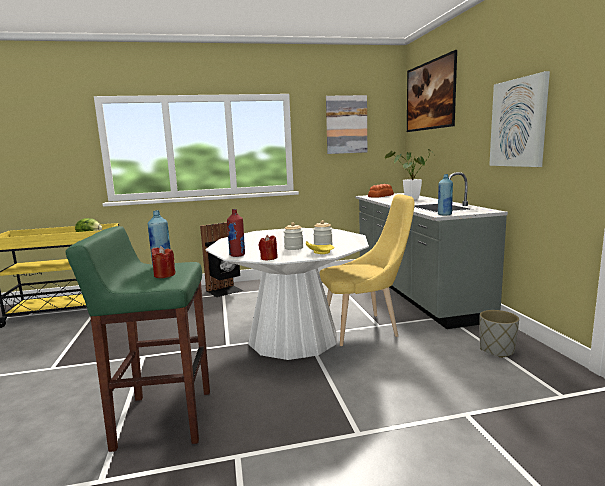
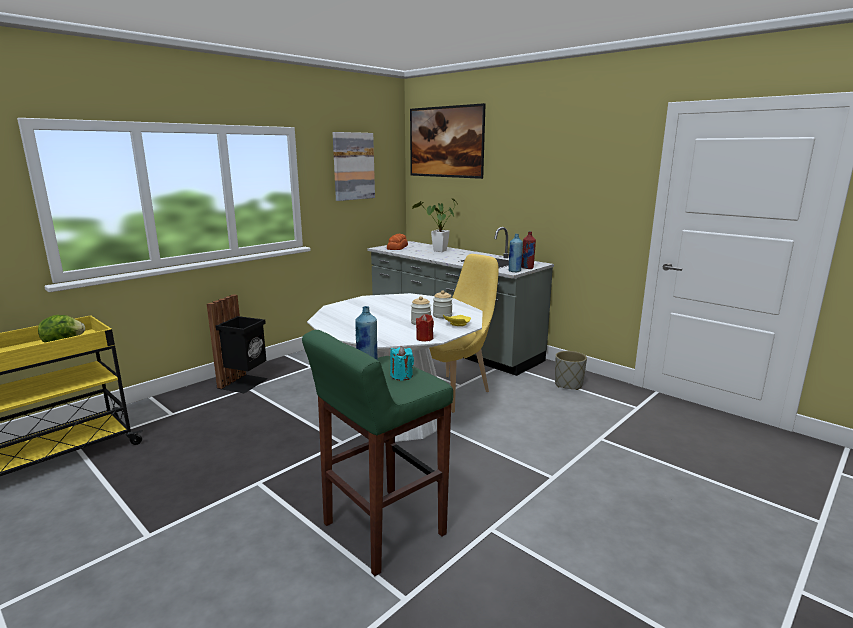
camera: 35 degrees left, 5 degrees up
(164, 275) = (401, 376): red candle -> turquoise candle
(237, 255) = (383, 340): red bottle -> red bottle (527, 268)
(518, 123) = (562, 186): picture -> none

